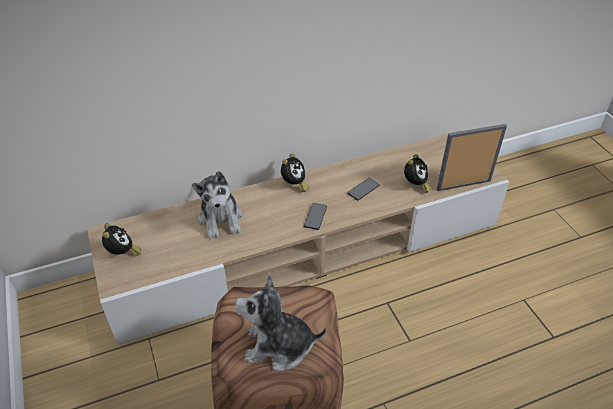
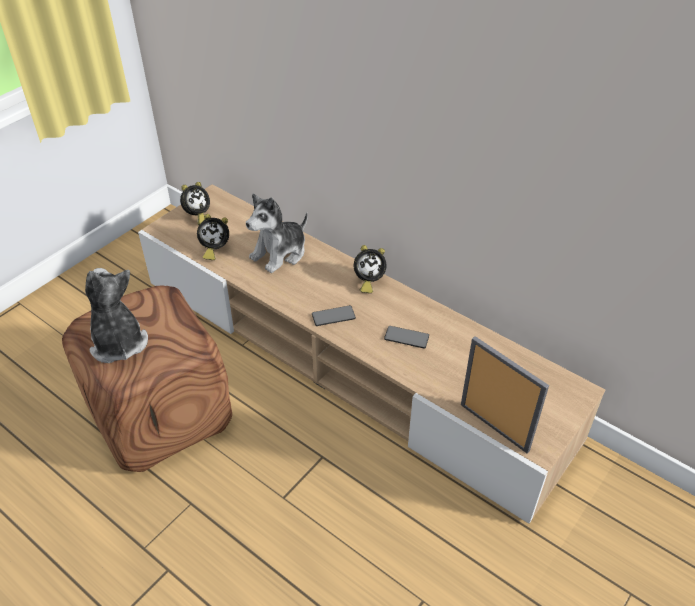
camera: 60 degrees right, 0 degrees up
(415, 185) = (453, 380): alarm clock -> alarm clock (214, 249)

